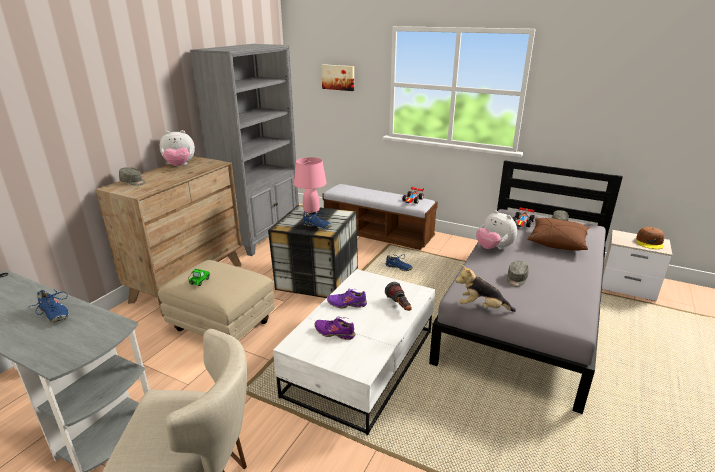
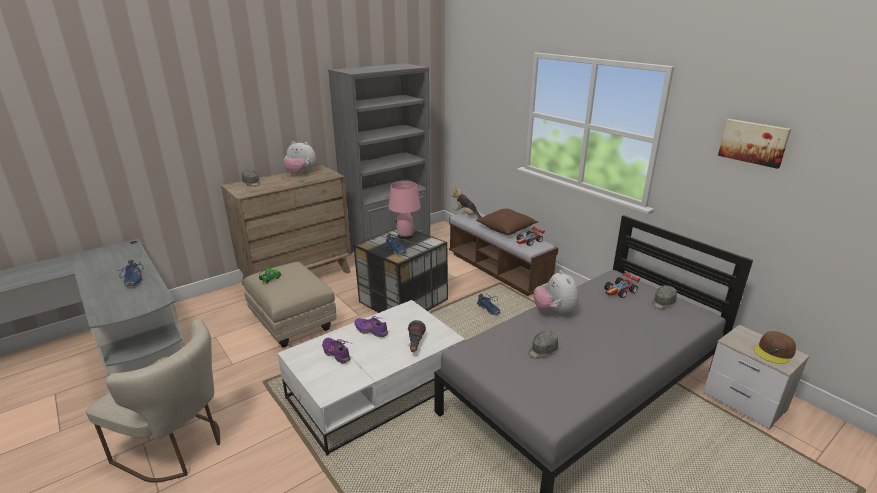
camera: 25 degrees right, 0 degrees up
(338, 77) = (485, 100): picture -> picture (753, 142)
(481, 307) = (473, 369): plush toy -> plush toy (466, 215)
(557, 242) = (636, 322): brown pillow -> brown pillow (506, 228)

